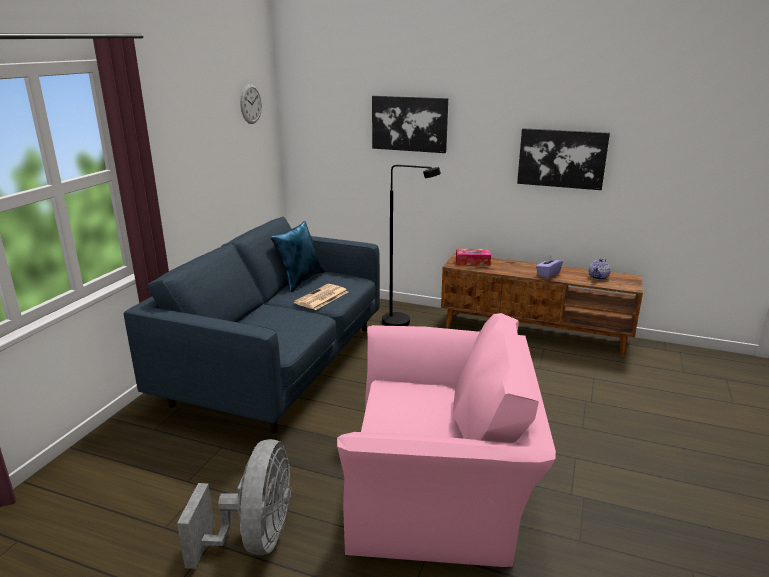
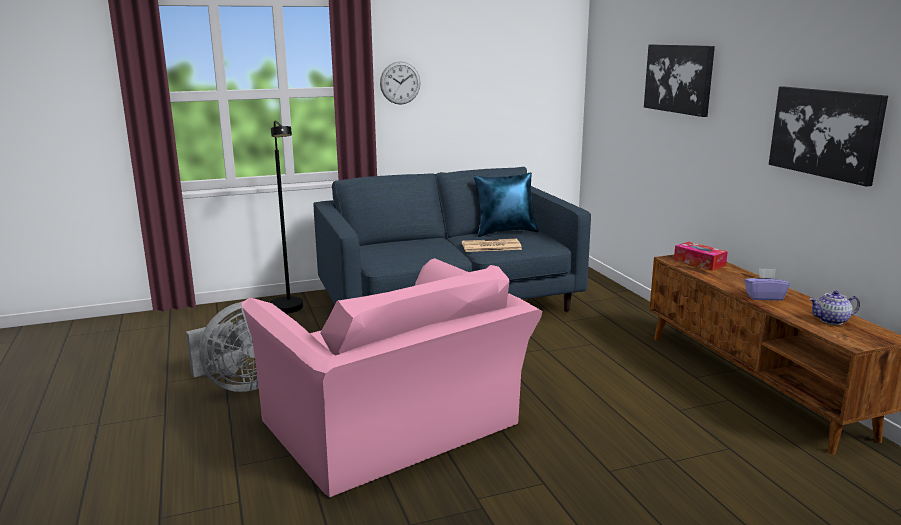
camera: 50 degrees right, 5 degrees down
(251, 104) = (538, 51): wall clock -> wall clock (400, 83)
(404, 323) = (618, 320): black floor lamp -> black floor lamp (289, 310)

